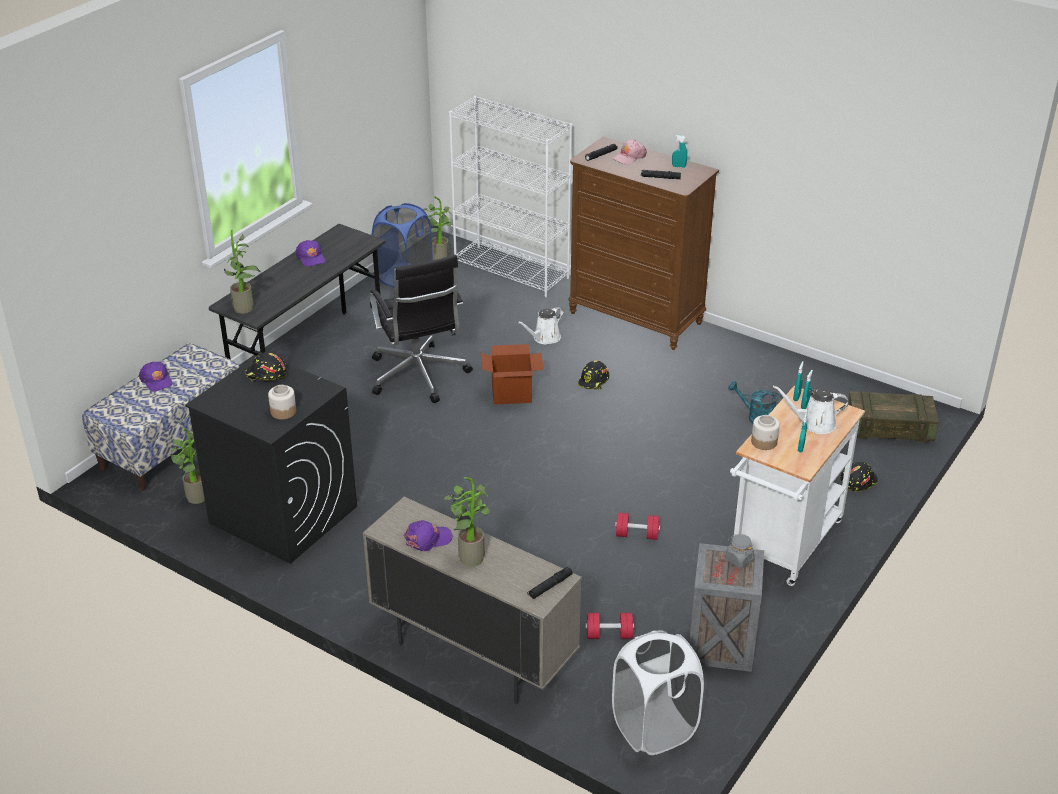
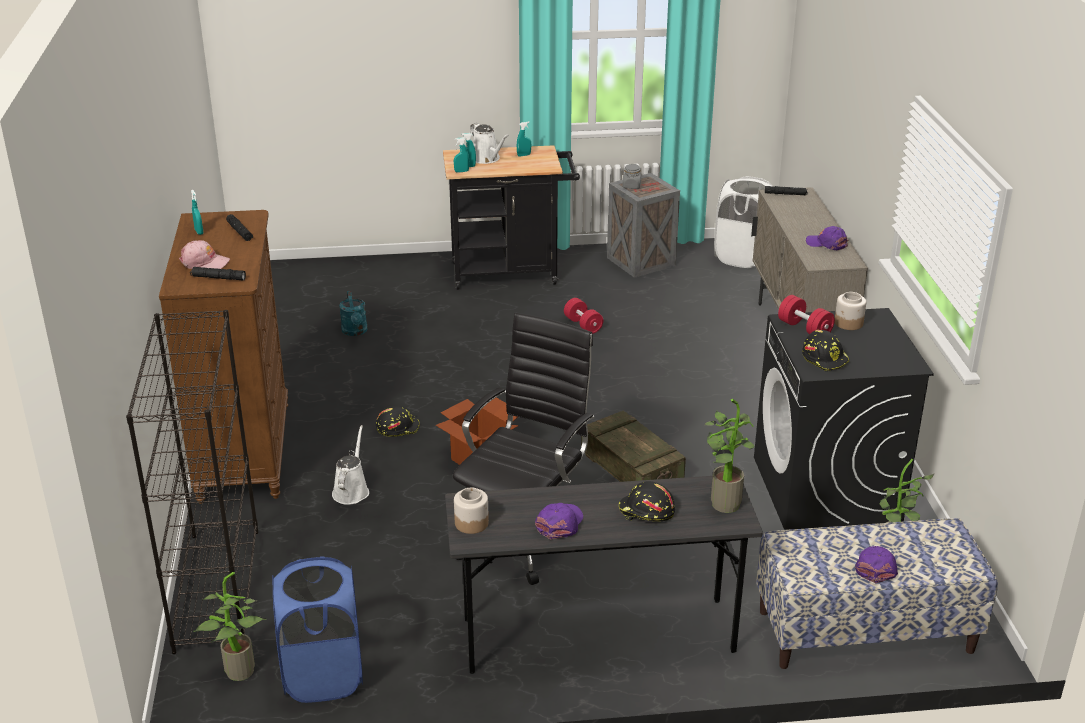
camera: 130 degrees left, 5 degrees down
(469, 556) = (812, 225): potted plant -> none
(512, 271) = (217, 588): white bookcase -> black bookcase
(544, 338) = (351, 490): white watering can -> white watering can turned 90 degrees counterclockwise
(609, 634) = (696, 297): red dumbbell -> red dumbbell (804, 329)
(764, 442) = (536, 166): jar -> jar (471, 523)
(782, 546) = (511, 272): white cart -> black cart
(858, 480) = (391, 270): black hard hat -> black hard hat (646, 512)
(889, 428) = (300, 277): crate -> crate (631, 469)

